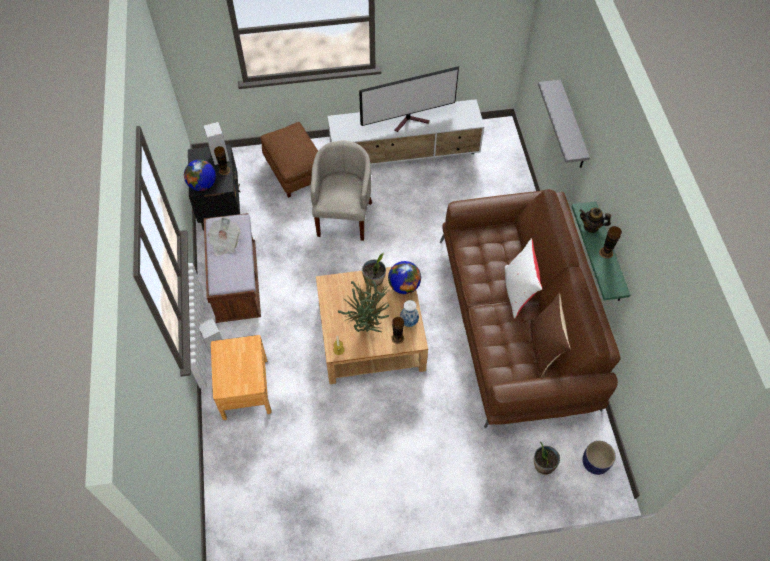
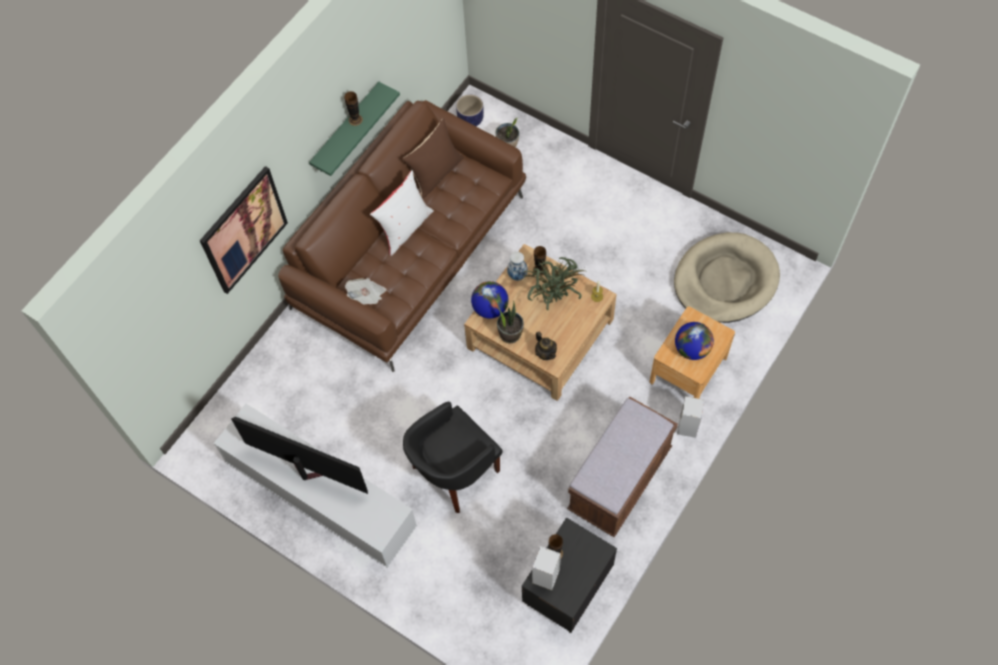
camera: 135 degrees left, 5 degrees up
(202, 185) = (591, 551): globe -> globe (692, 349)
(224, 242) = (618, 466): newspaper -> newspaper (367, 296)
(268, 482) = (725, 281): none -> beige dog bed
(295, 170) = (452, 573): brown ottoman -> none
(343, 216) = (454, 472): beige armchair -> black armchair
(572, 126) = (243, 230): grey shelf -> picture
(591, 227) = (340, 145): teapot -> teapot (545, 353)

